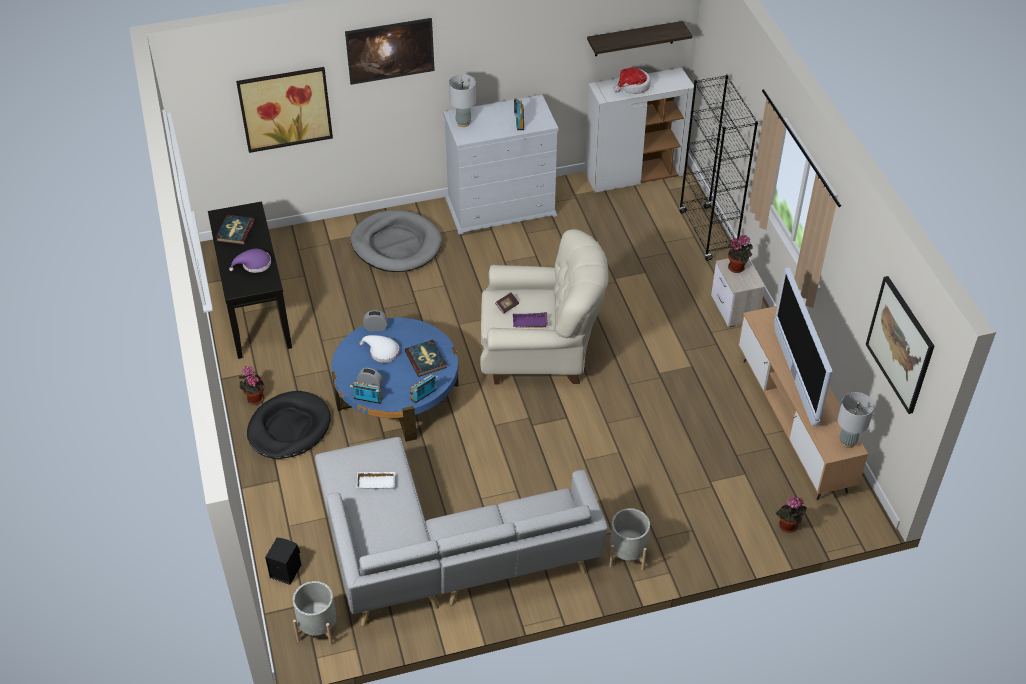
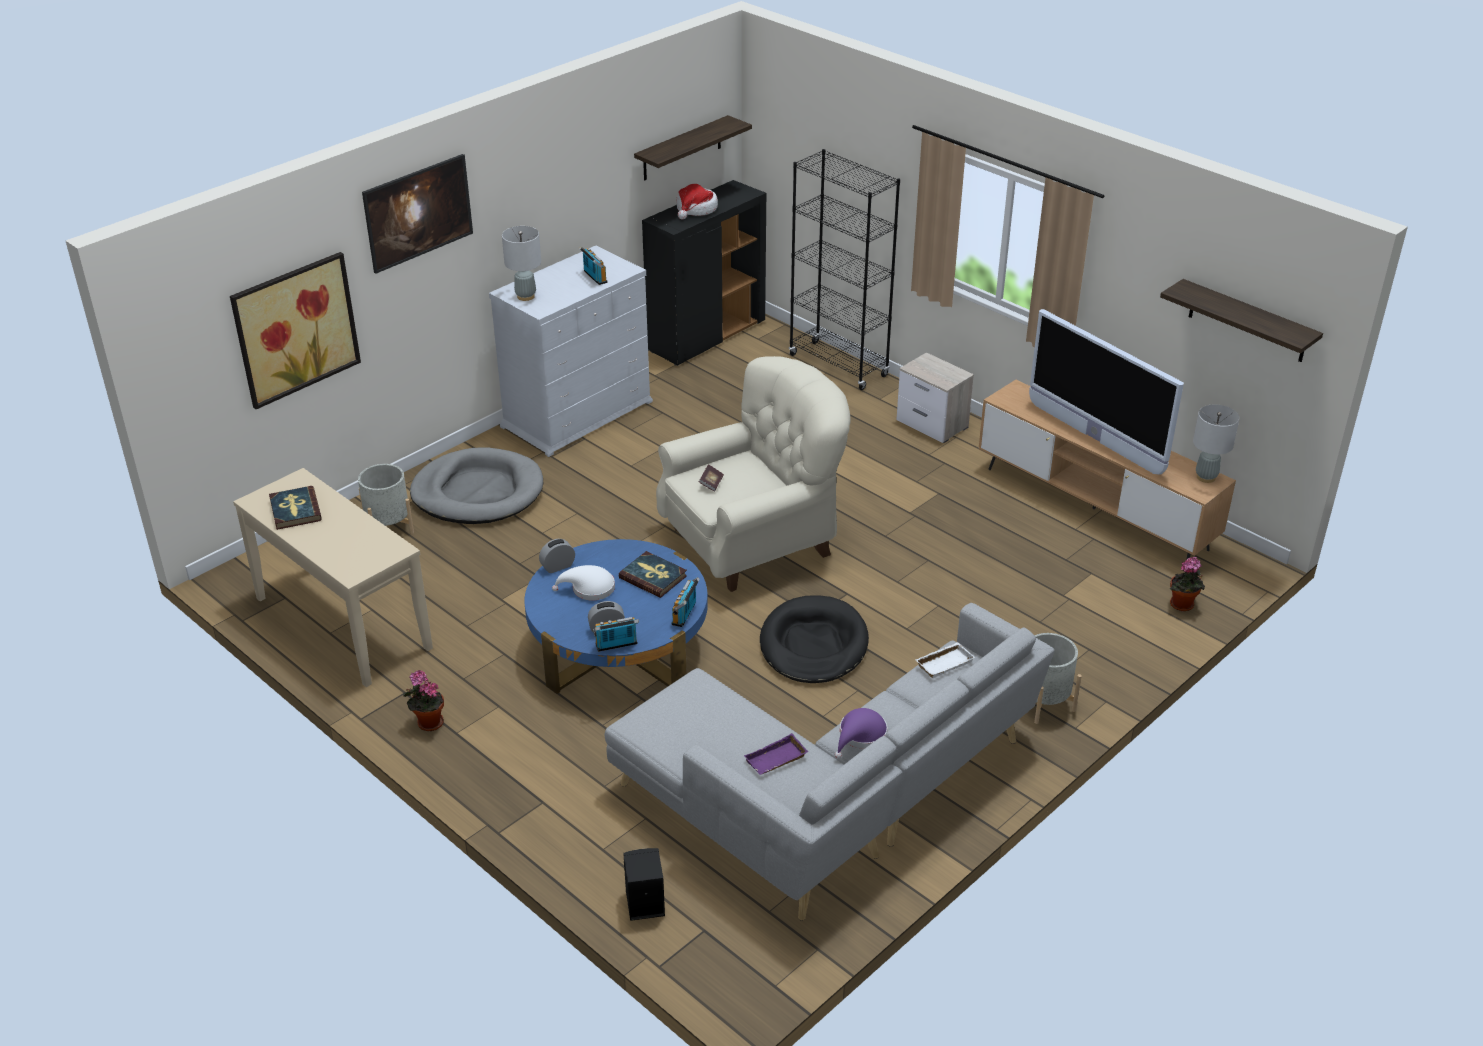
camera: 30 degrees left, 10 degrees down
(254, 264) = (355, 537): purple hat -> purple hat (860, 736)
(255, 308) = (342, 623): black console table -> beige console table
(289, 428) = (506, 738): black dog bed -> black dog bed (813, 645)
(318, 627) = (746, 949): grey planter -> grey planter (389, 527)
(376, 481) = (717, 724): white tray -> white tray (944, 662)
(529, 323) = (754, 491): purple tray -> purple tray (776, 760)
(634, 175) = (706, 336): white cabinet -> black cabinet
(737, 267) = (929, 366): potted plant -> none
(900, 344) = (1247, 321): picture -> shelf

